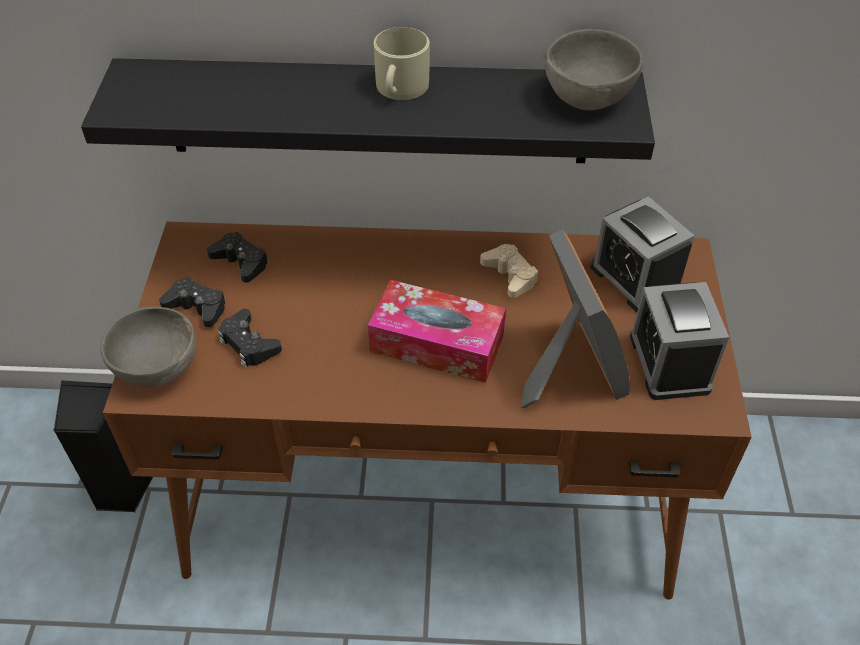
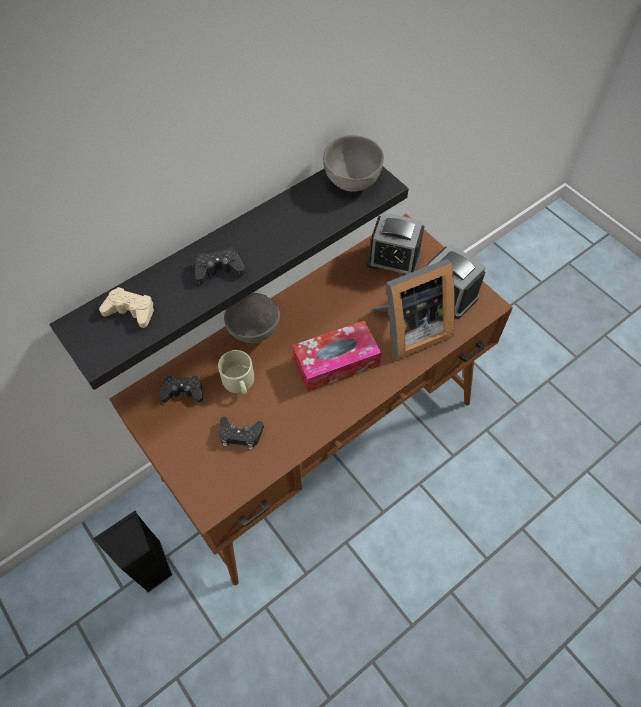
camera: 40 degrees left, 10 degrees up
(158, 369) = (206, 487): grey bowl -> grey bowl (255, 330)
(197, 307) = (187, 436): black game controller -> black game controller (219, 269)
(400, 88) = (250, 235): beige mug -> beige mug (239, 382)
(510, 275) = (334, 298): beige game controller -> beige game controller (130, 311)
(569, 369) = (409, 330): picture frame -> picture frame turned 120 degrees clockwise

